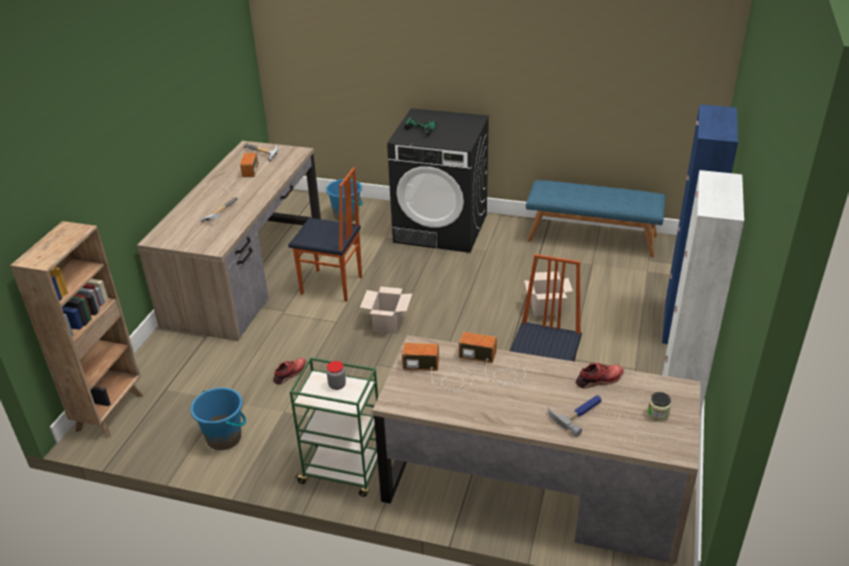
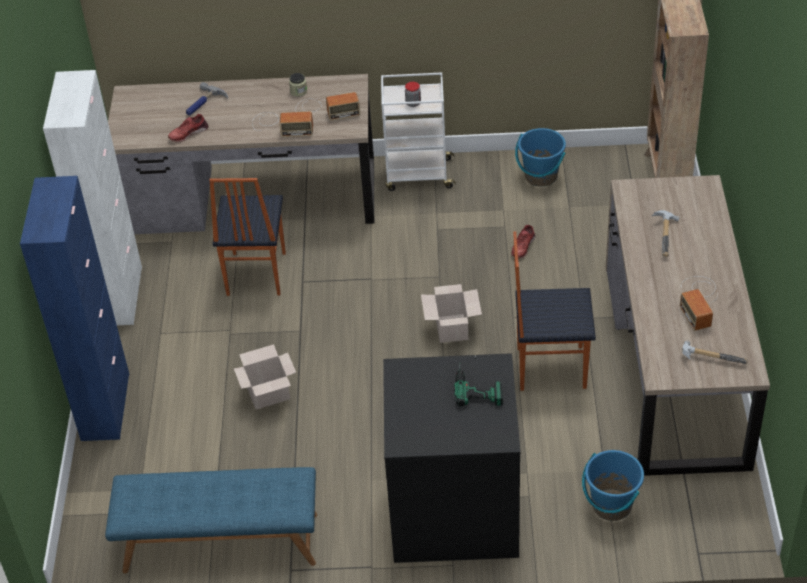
camera: 165 degrees right, 10 degrees up
(343, 471) = (417, 175): green cart -> white cart
(658, 414) = (140, 116): jar -> jar (298, 91)

